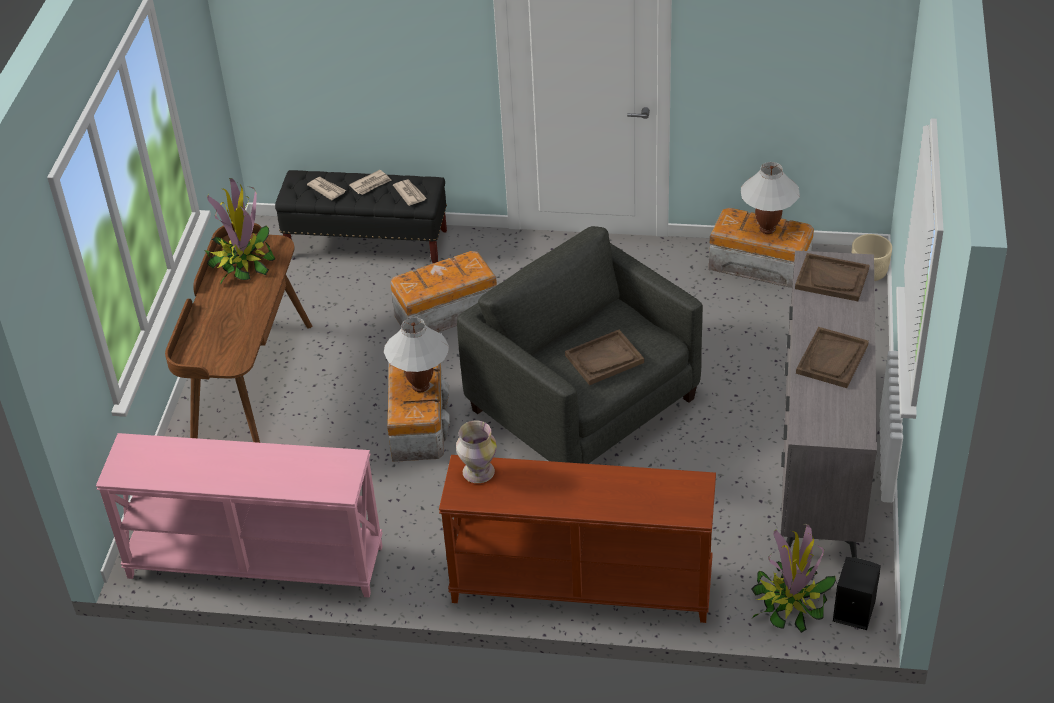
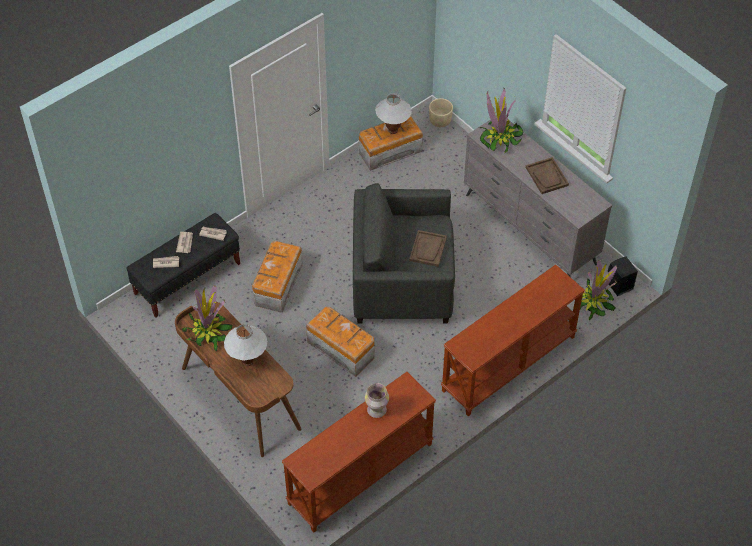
camera: 50 degrees left, 10 degrees up
(254, 563) = (361, 474): pink console table -> brown console table
(420, 386) = (344, 328): white table lamp -> white table lamp (247, 361)
(477, 472) = (465, 342): vase -> vase (376, 410)
(832, 279) = (499, 137): brown tray -> potted plant

